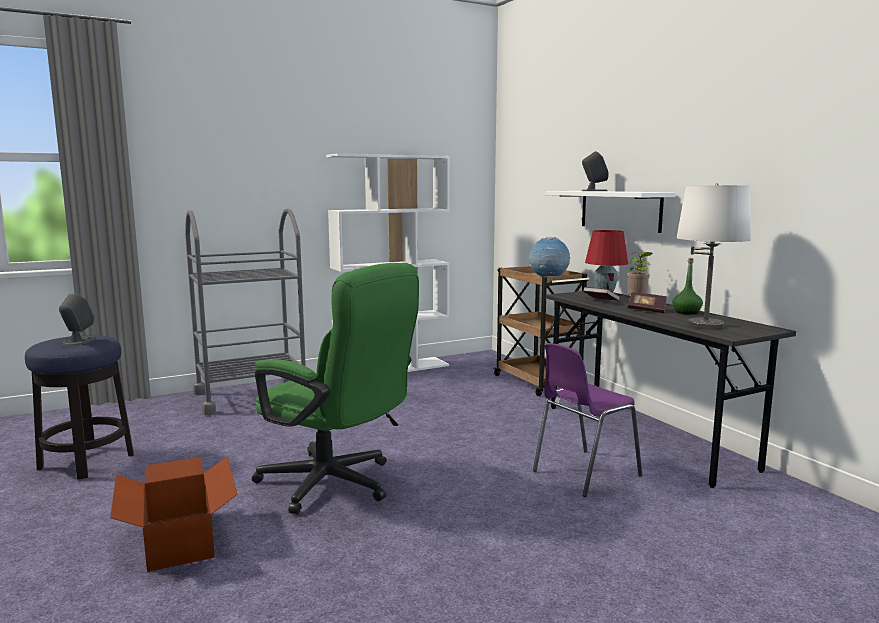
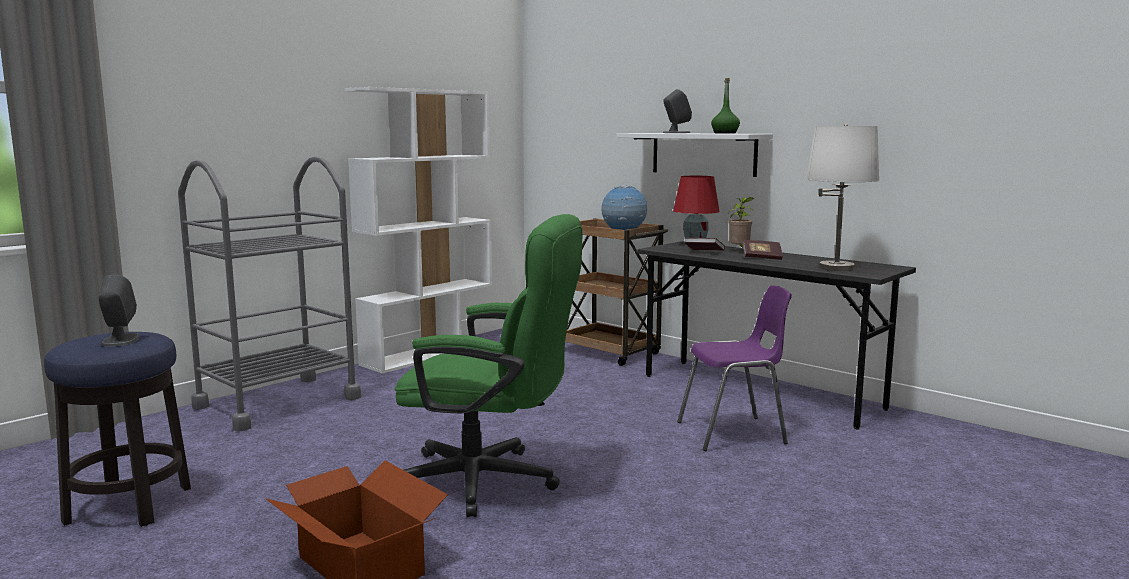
camera: 20 degrees left, 0 degrees up
(583, 473) = (734, 433): purple chair -> purple chair turned 135 degrees counterclockwise
(686, 312) = (800, 257): green bottle -> green bottle (725, 133)

